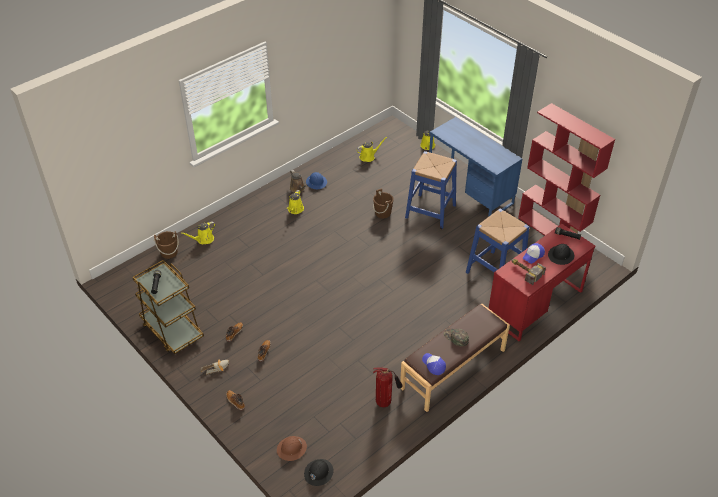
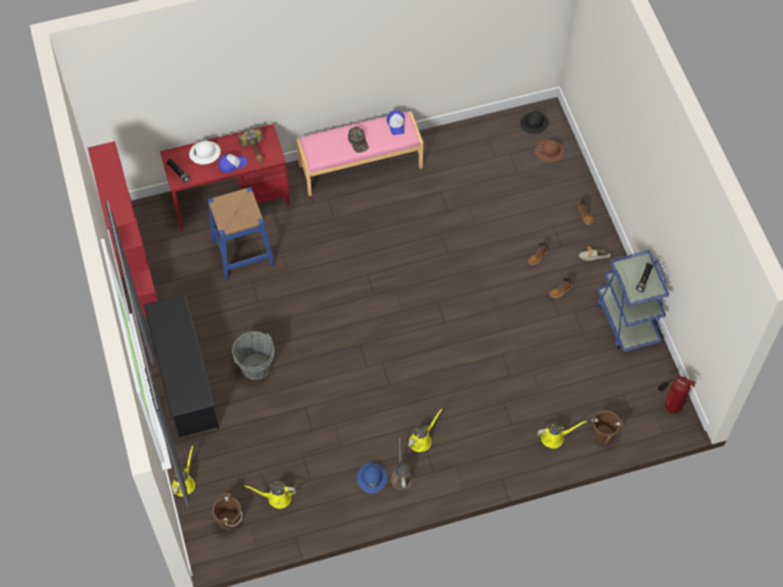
camera: 155 degrees left, 15 degrees up
(172, 330) = (627, 320): brown cart -> blue cart
(383, 213) = (315, 389): brown bucket -> brown bucket (229, 519)
(385, 402) = (443, 160): fire extinguisher -> fire extinguisher (670, 407)
(430, 211) = (256, 367): blue stool -> grey bucket
(453, 369) = (360, 165): brown bench -> pink bench
(469, 190) = (185, 380): blue desk -> black shoe rack
(561, 255) = (205, 153): black hard hat -> white hard hat

